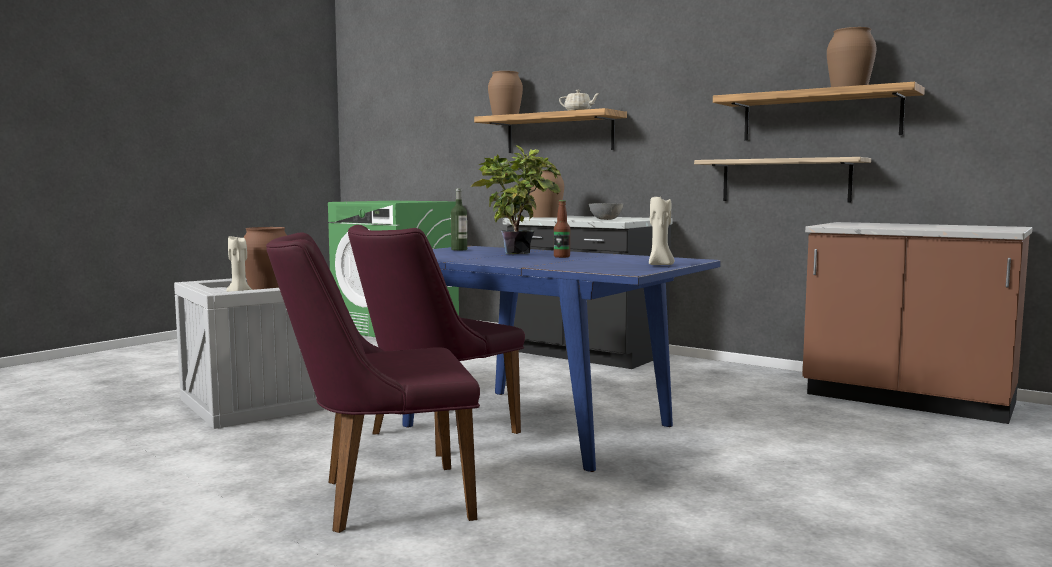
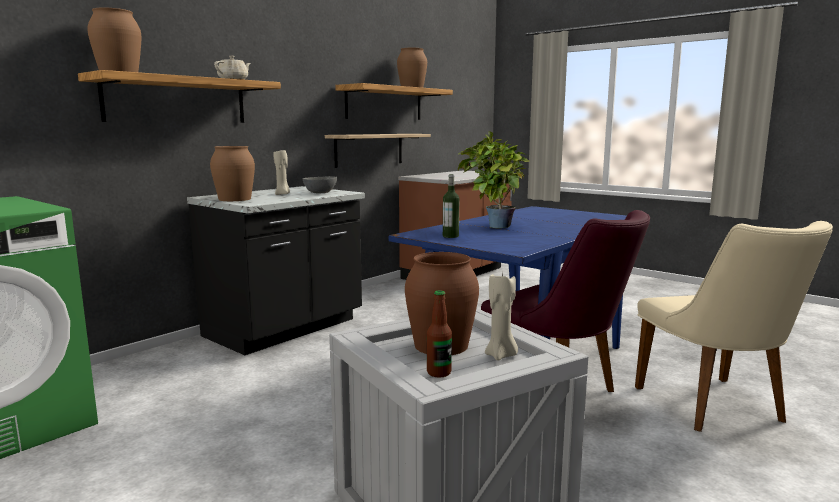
camera: 85 degrees left, 5 degrees up
(380, 499) = (717, 409): purple chair -> beige chair
(561, 257) = (523, 221): bottle -> bottle (439, 373)
(660, 265) = (578, 212): beige candle -> beige candle (282, 194)

